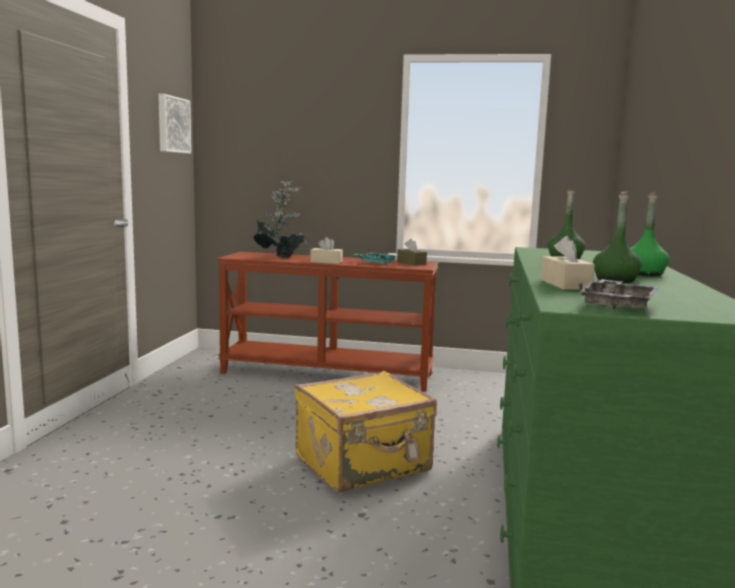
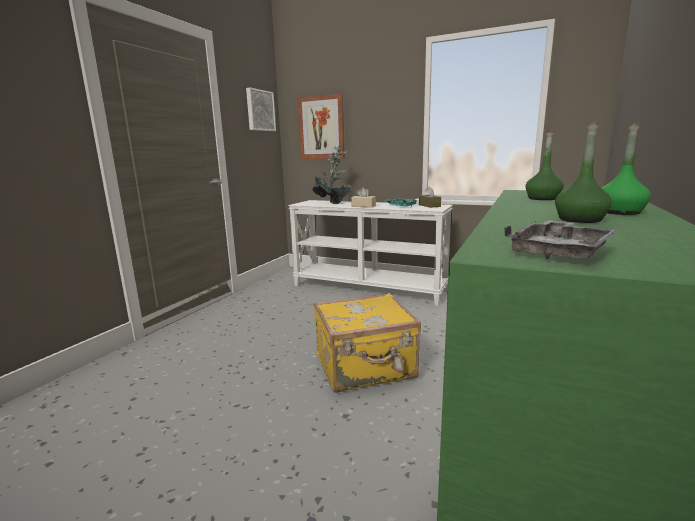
camera: 15 degrees right, 5 degrees up
(258, 153) = (322, 127): none -> picture
(328, 373) = (369, 288): brown console table -> white console table
(565, 284) = (516, 225): beige tissue box -> none

